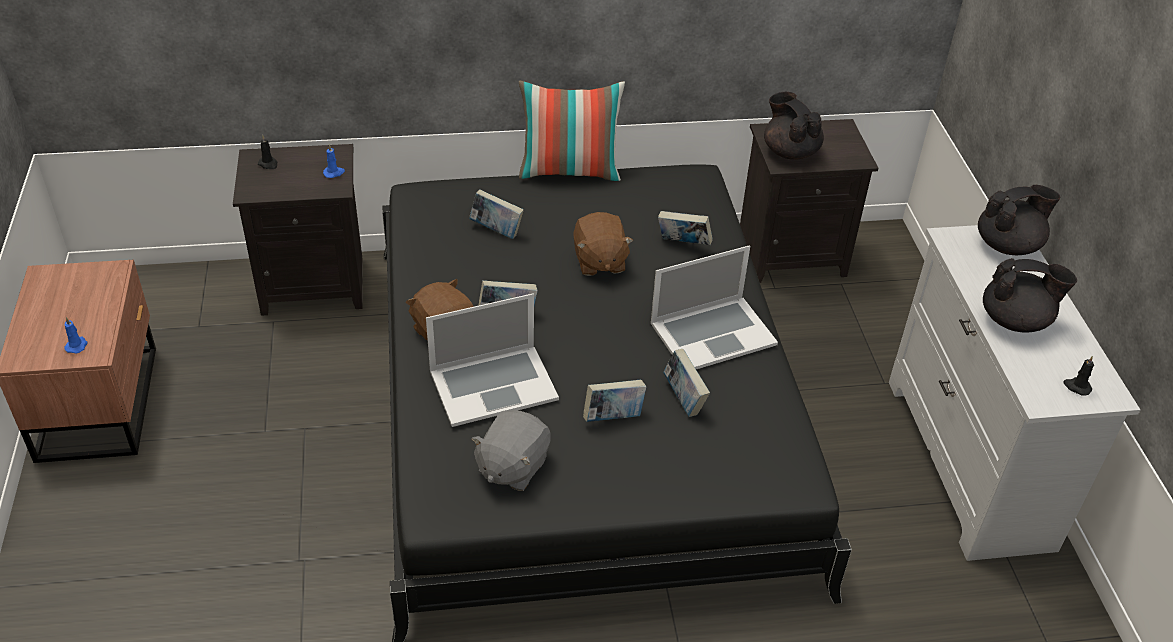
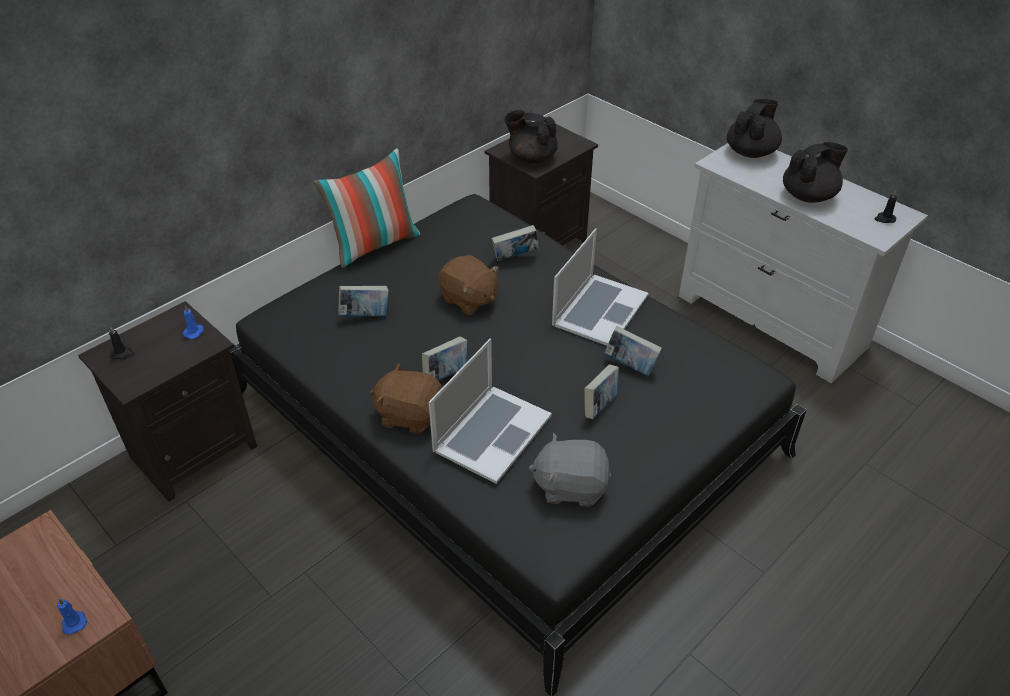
camera: 35 degrees left, 0 degrees up
(512, 466) = (570, 486): grey plush toy -> grey plush toy turned 105 degrees clockwise

